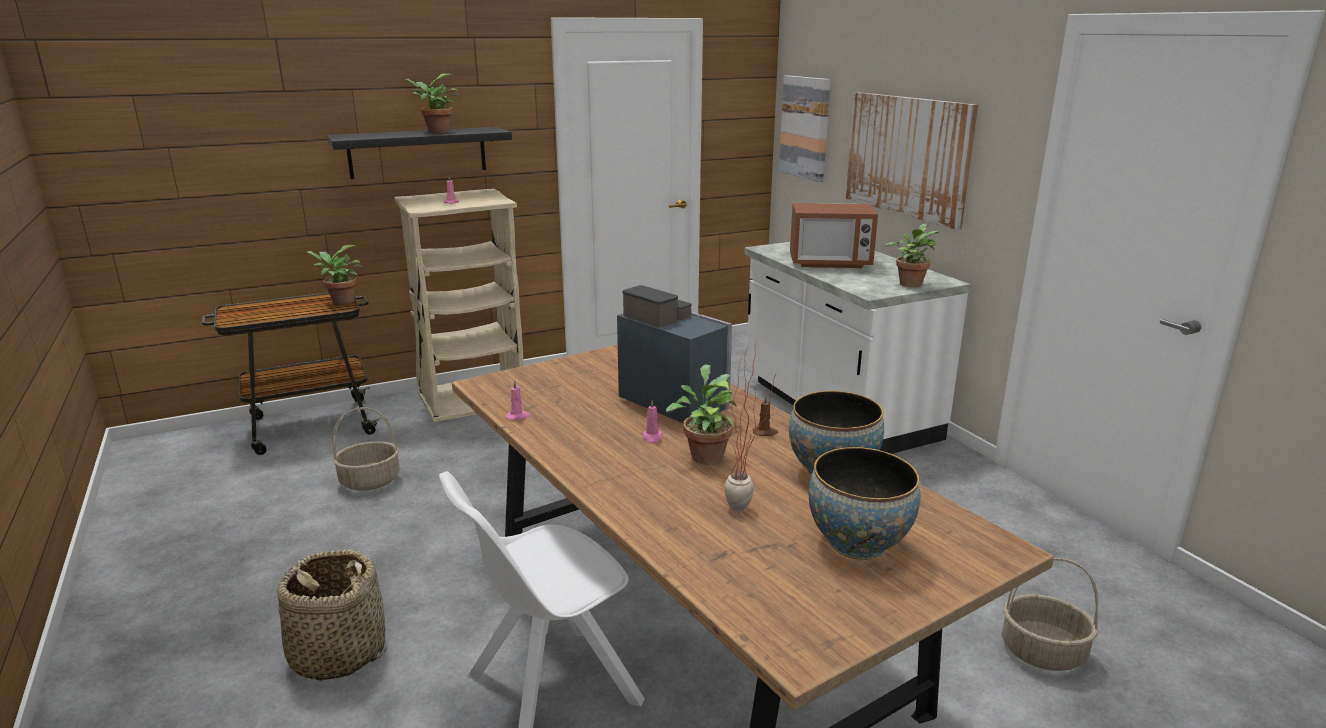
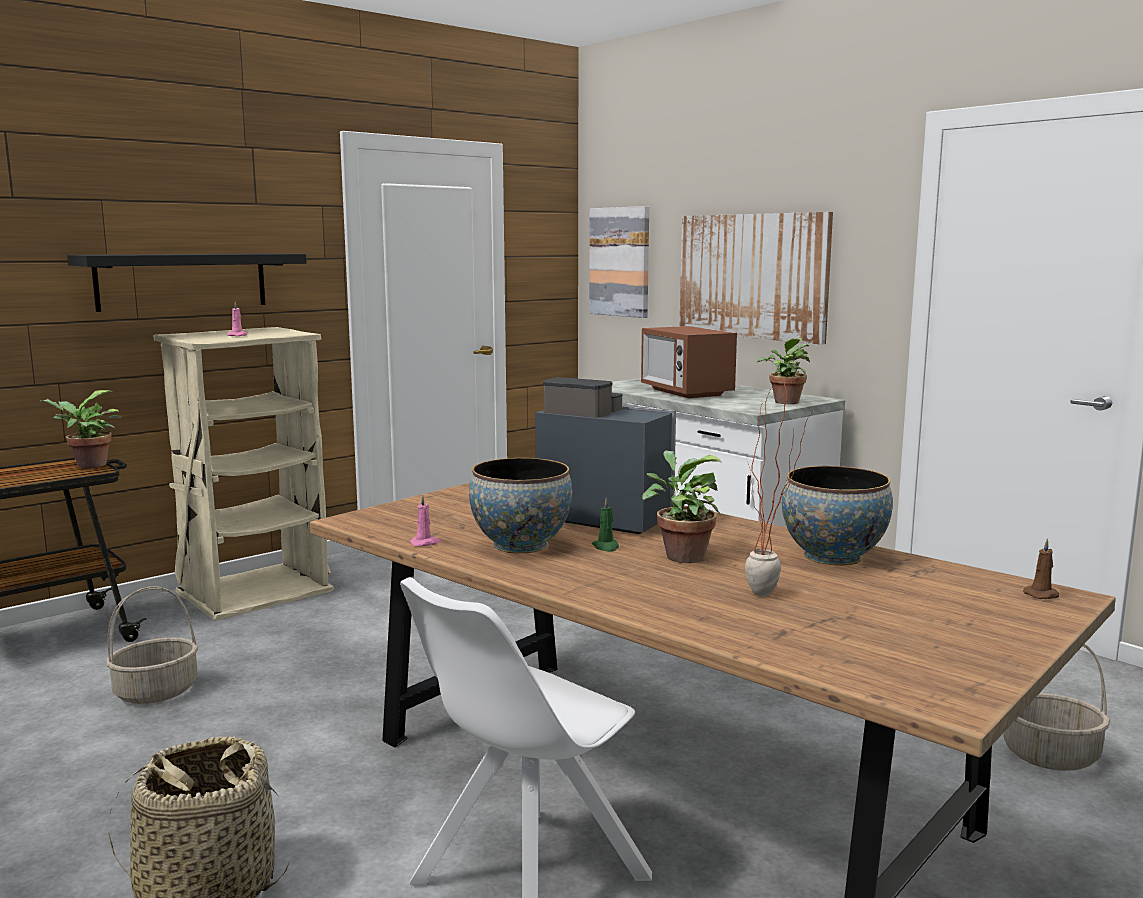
camera: 15 degrees left, 10 degrees down
(435, 132) = (211, 253): potted plant -> none
(652, 437) = (606, 547): pink candle -> green candle
(765, 432) = (729, 533): brown candle -> brown candle (1042, 595)
(829, 263) = (686, 392): microwave -> microwave turned 75 degrees clockwise
(858, 543) = (917, 608): bowl -> bowl (521, 545)

